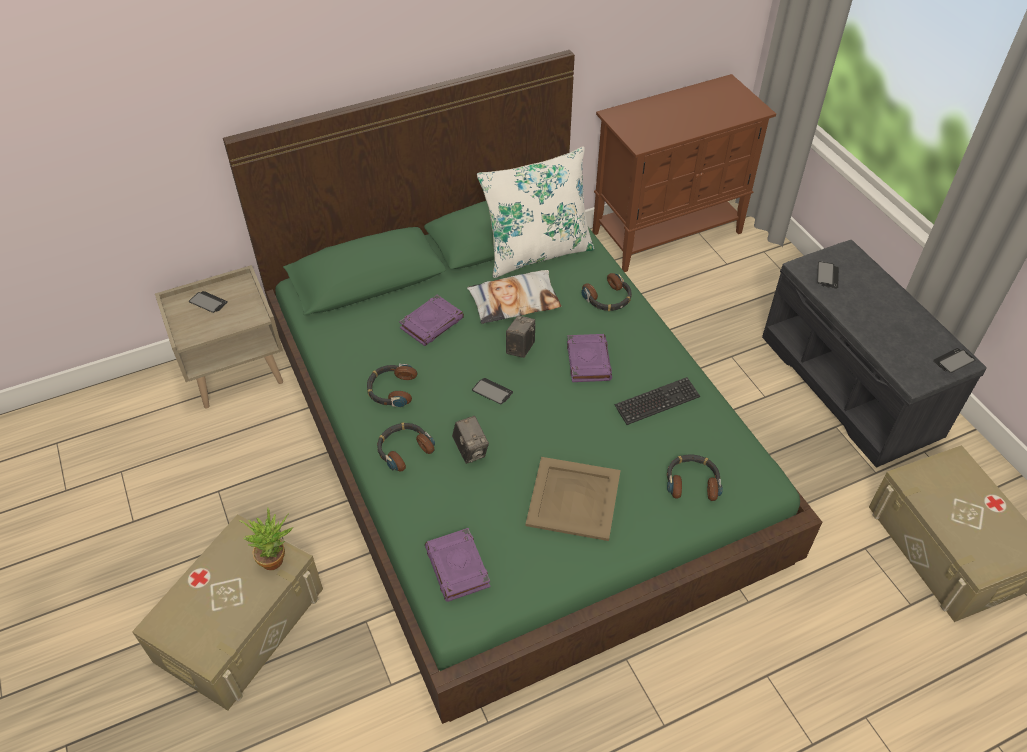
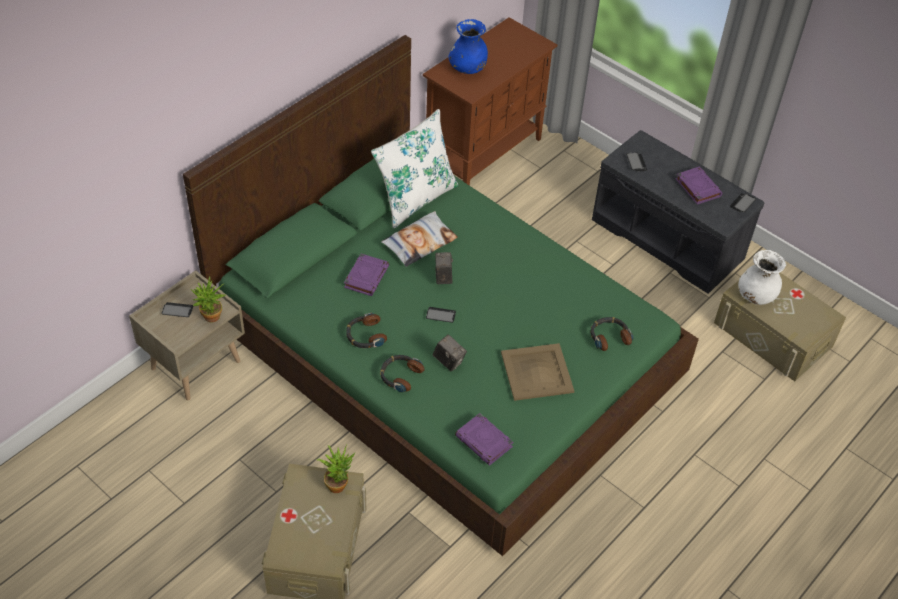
camera: 25 degrees left, 0 degrees up
(236, 321) = (211, 319): none -> potted plant
(588, 360) = (497, 272): purple book -> purple book (697, 187)
(608, 298) = (487, 221): headphones -> none
(652, 117) = (468, 68): none -> blue vase
(657, 402) = (559, 289): keyboard -> none
(932, 489) = (756, 296): none -> white vase

